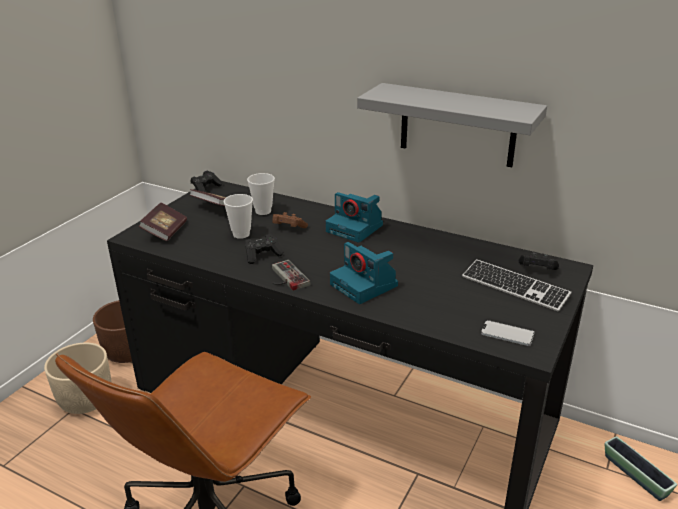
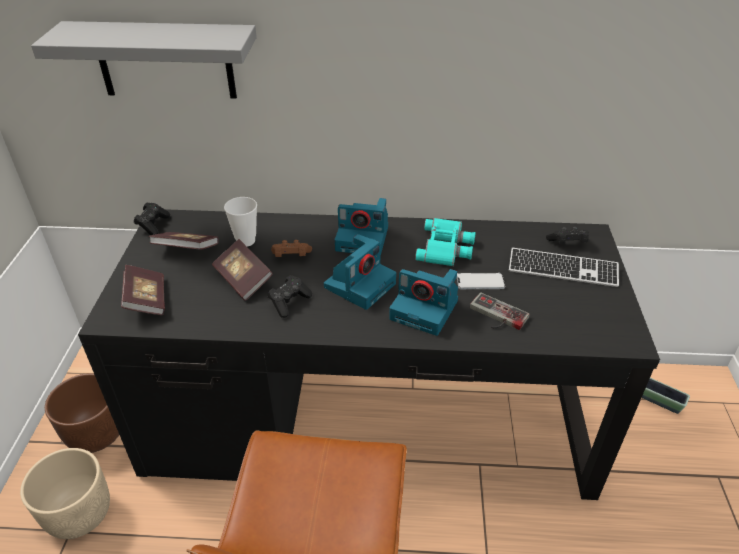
camera: 25 degrees left, 10 degrees up
(241, 234) = (243, 279): cup -> book
(285, 278) = (336, 325): game controller -> game controller (495, 316)
(326, 257) = (360, 284): none -> camera
(420, 249) = (446, 247): none -> turquoise binoculars
(457, 125) = (465, 107): grey shelf -> grey shelf (165, 60)
(507, 334) = (595, 327): phone -> phone (480, 282)

